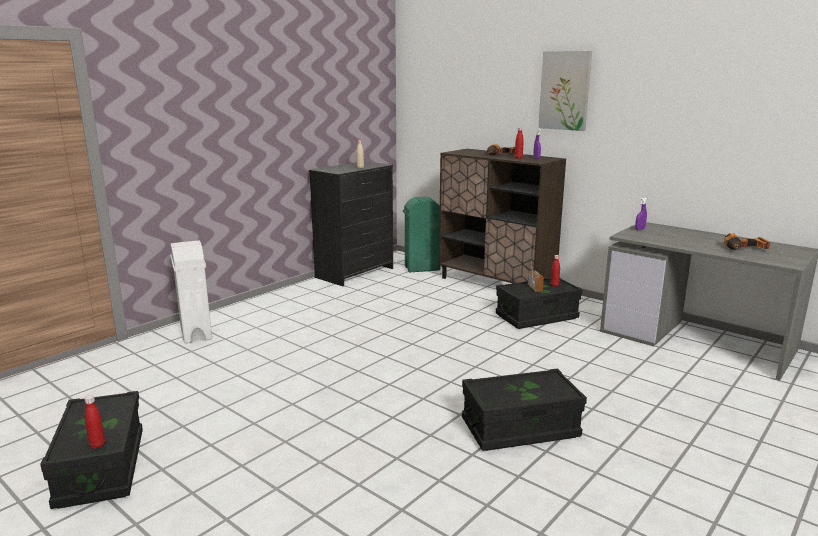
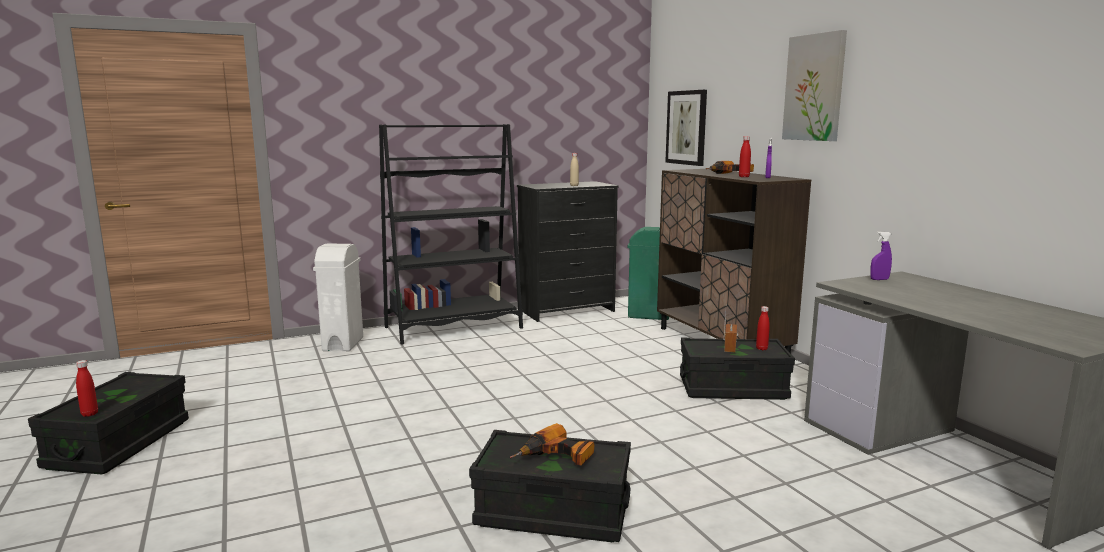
camera: 25 degrees right, 5 degrees down
(279, 302) = (454, 328): none -> black bookcase
(440, 114) = (687, 127): none -> picture
(746, 249) = (1021, 319): power drill -> power drill (556, 458)

